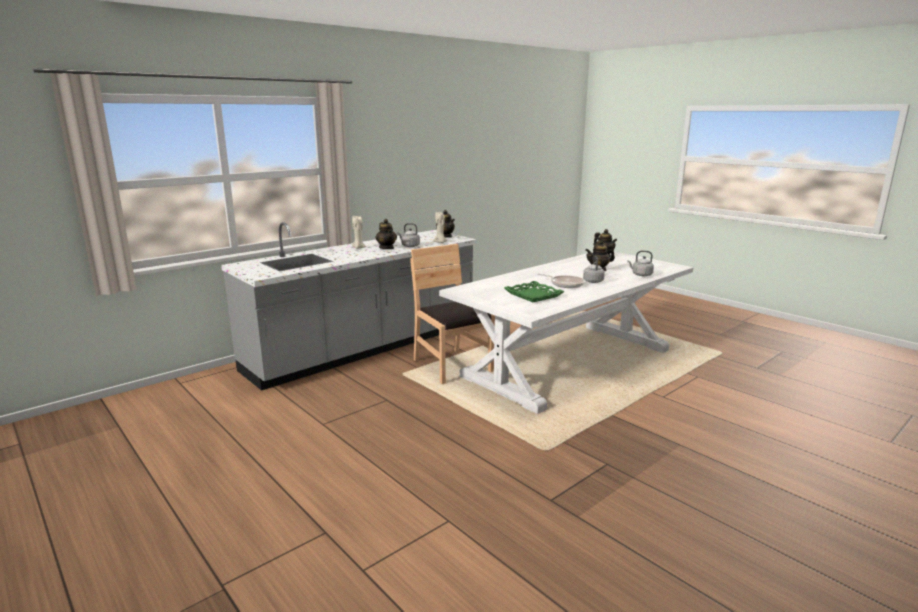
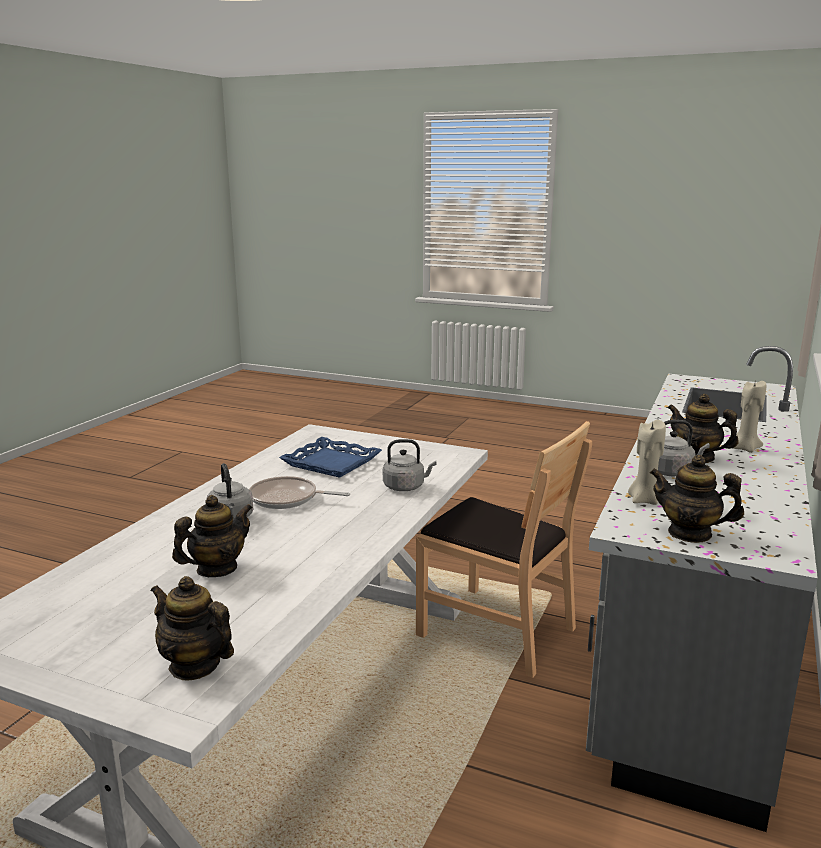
camera: 155 degrees right, 0 degrees up
(533, 295) = (332, 463): green tray -> blue tray
(640, 275) = (109, 566): grey kettle -> grey kettle (406, 487)

